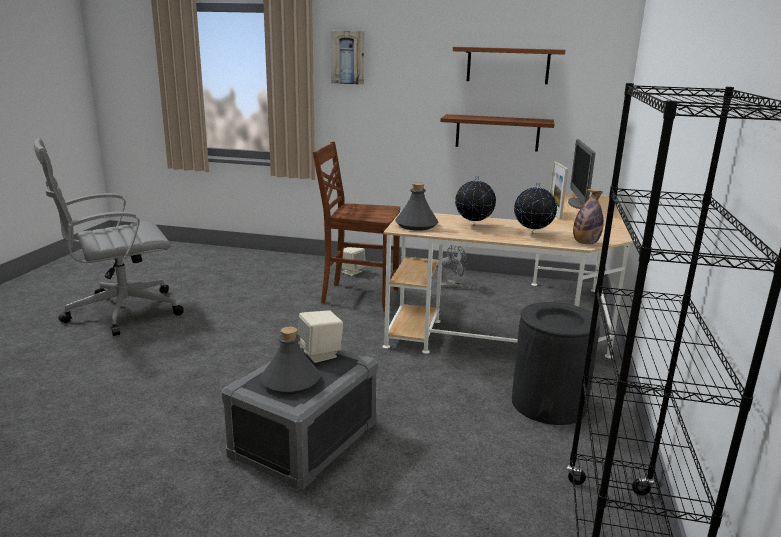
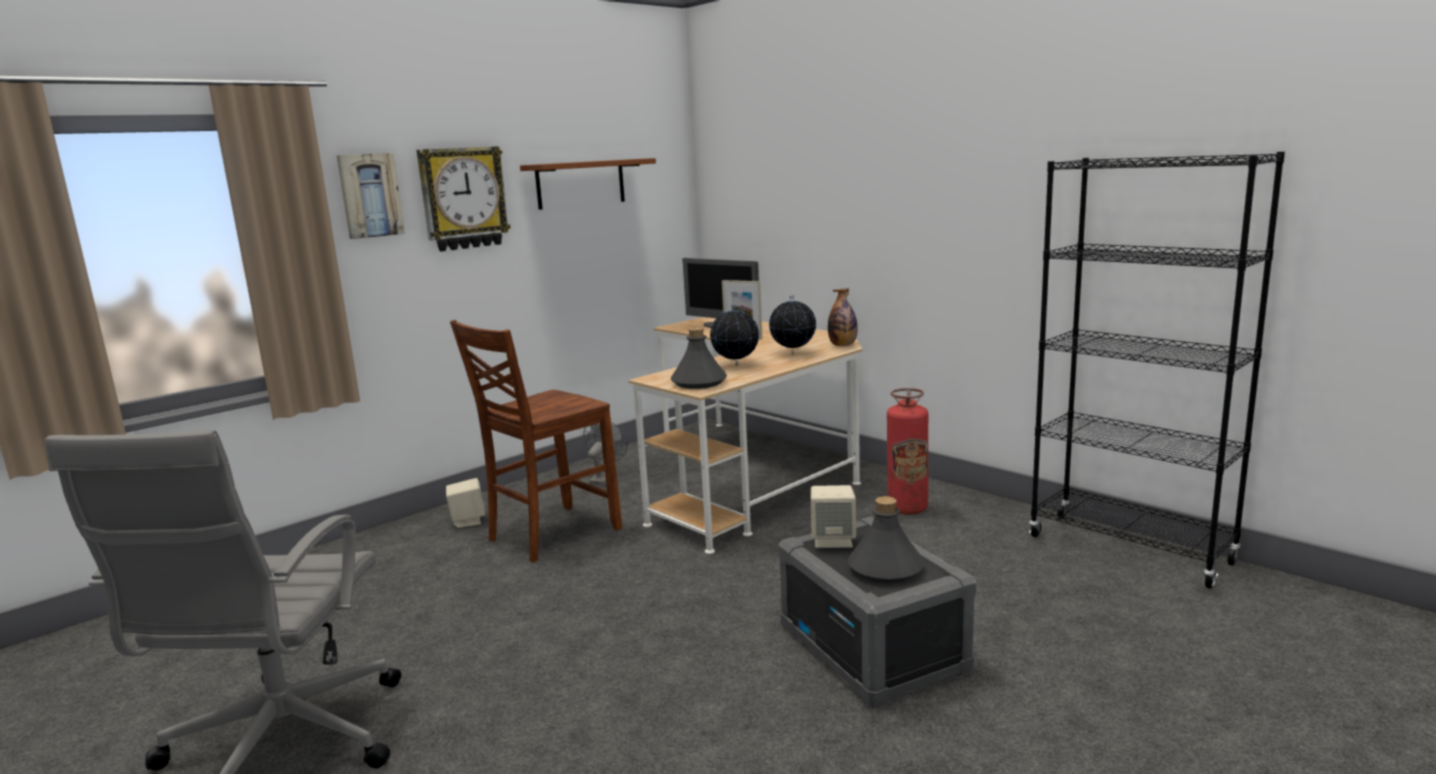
camera: 55 degrees left, 5 degrees down
(409, 66) = (463, 198): none -> wall clock
(497, 133) = (583, 270): brown shelf -> none
(549, 404) = (907, 508): black trash can -> fire extinguisher

